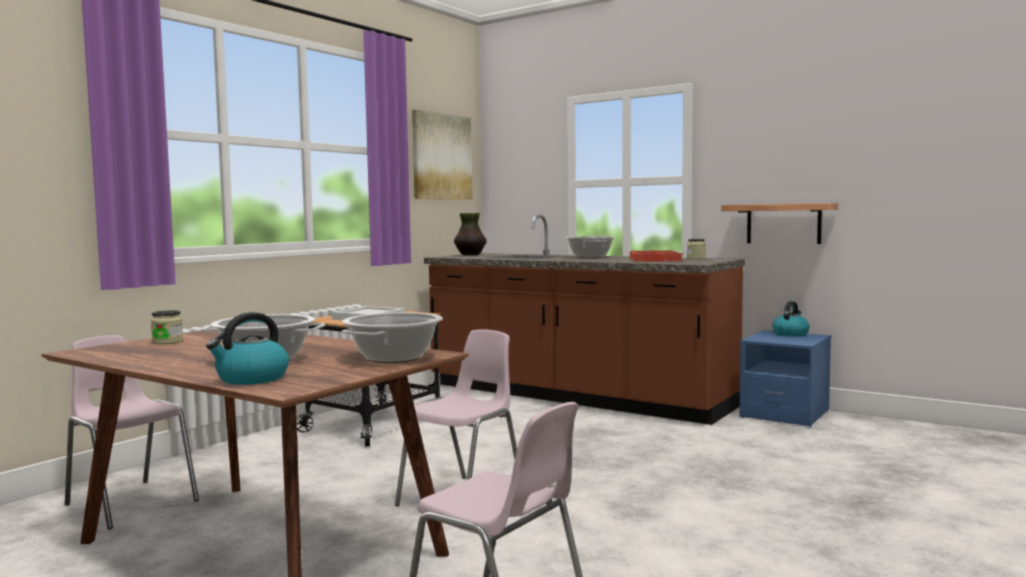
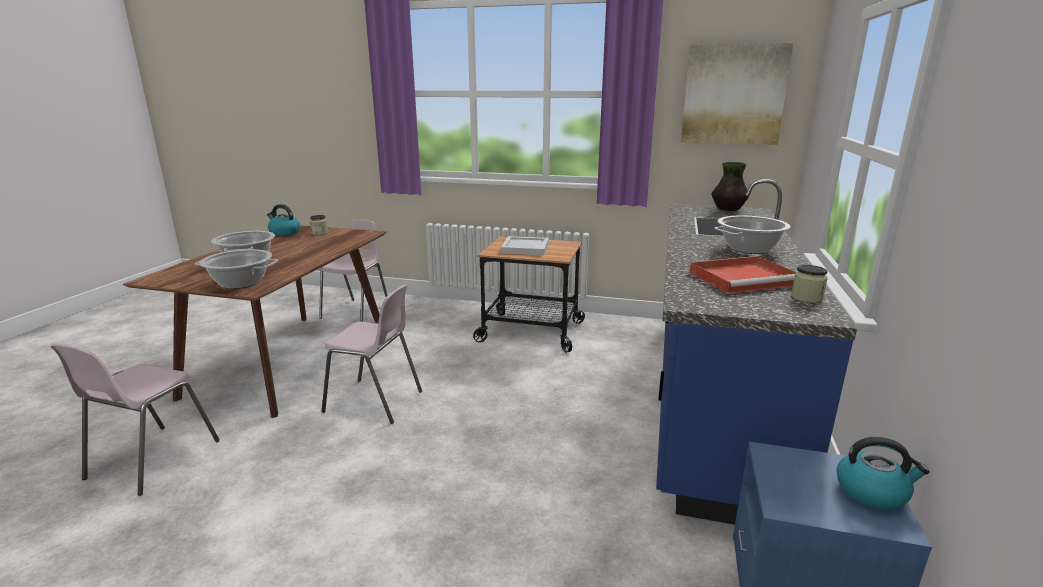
camera: 70 degrees right, 15 degrees up
(251, 379) = (187, 268): kettle -> kettle (284, 233)
(575, 396) = (710, 398): brown counter -> blue counter
(783, 223) = (957, 294): shelf -> none

